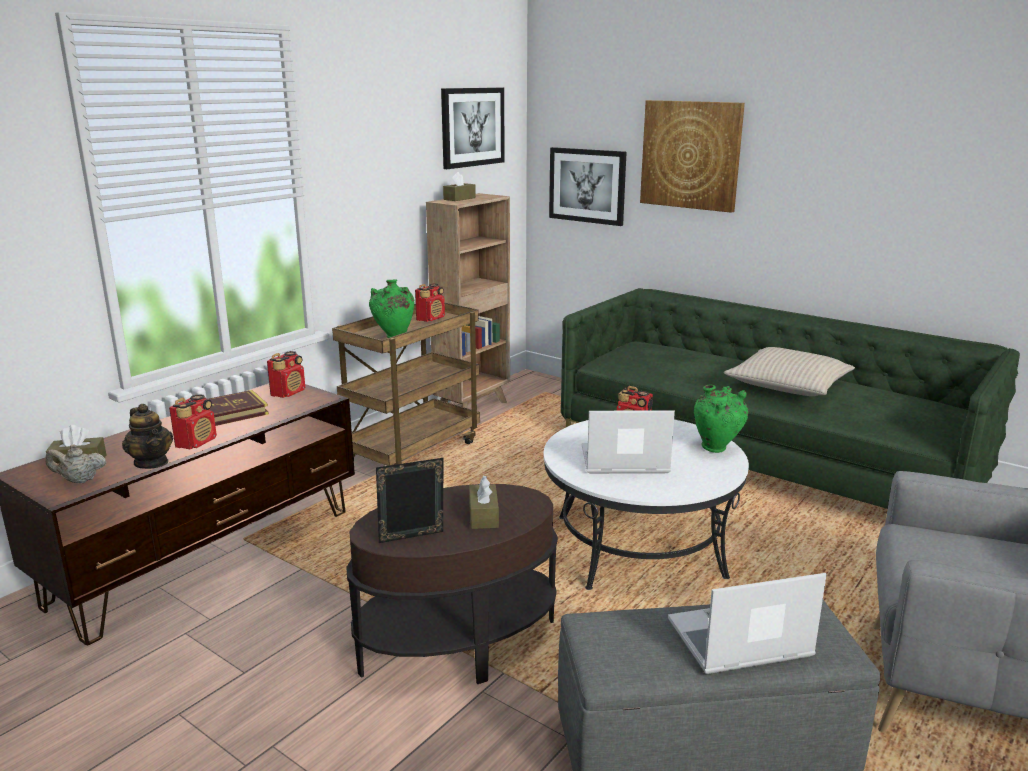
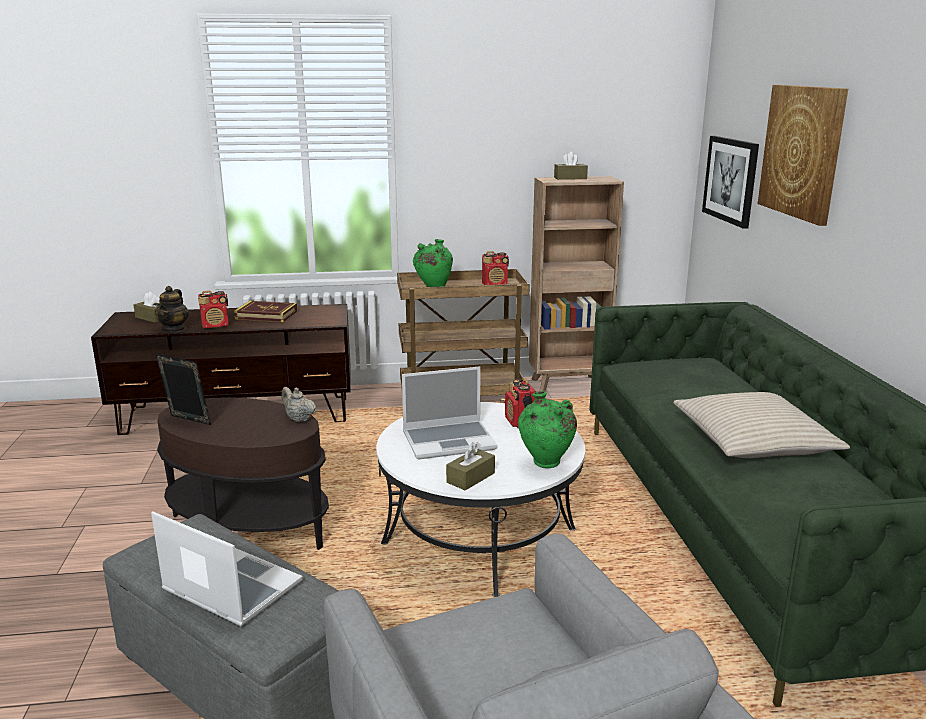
camera: 45 degrees right, 0 degrees up
(79, 480) = (131, 327): beige teapot -> beige teapot (299, 419)
(288, 392) = (324, 313): radio -> none
(472, 127) = (614, 109): picture -> none
(483, 515) = (251, 426): brown tissue box -> brown tissue box (470, 478)
(623, 461) = (450, 441): laptop -> laptop turned 120 degrees clockwise

